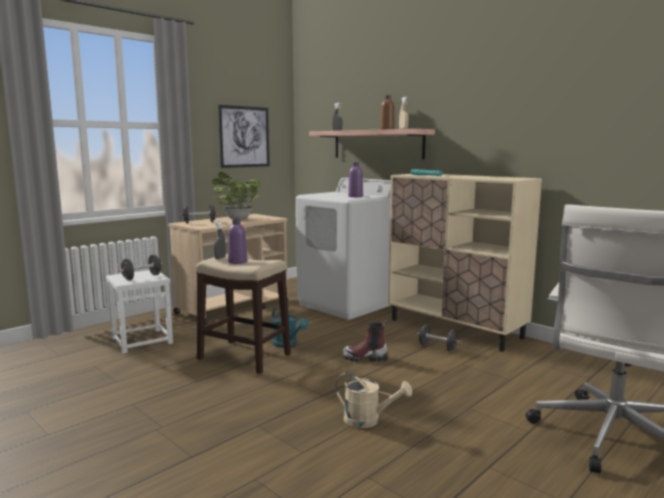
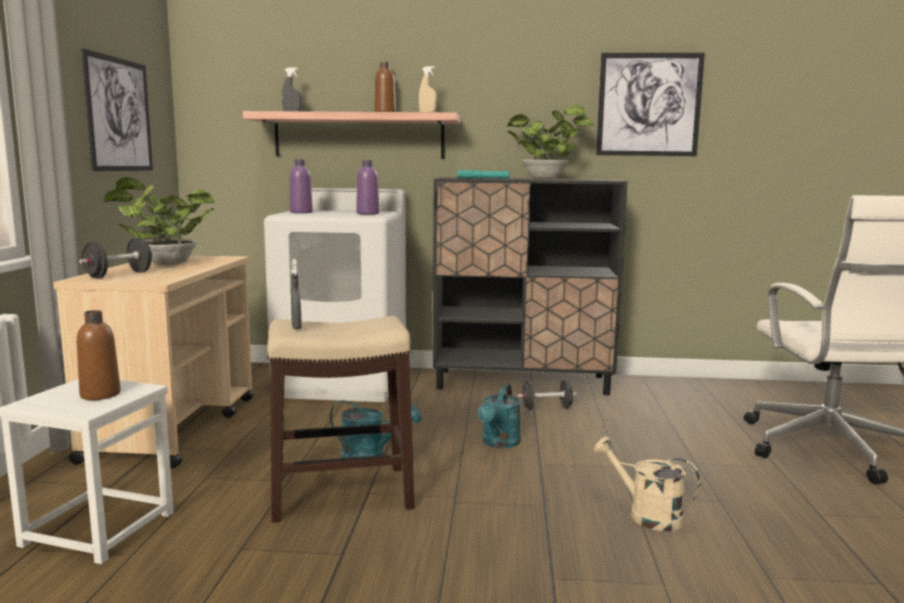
camera: 40 degrees left, 0 degrees up
(142, 277) = (100, 394): black dumbbell -> brown bottle
(237, 262) = (337, 328): purple bottle -> purple bottle (301, 212)
(365, 358) = (499, 443): boot -> turquoise watering can
(368, 420) = (646, 514): beige watering can -> beige watering can turned 120 degrees counterclockwise
(455, 328) = (522, 382): beige cabinet -> black cabinet
(477, 176) = (548, 179): none -> potted plant
(573, 115) = (649, 105): none -> picture

